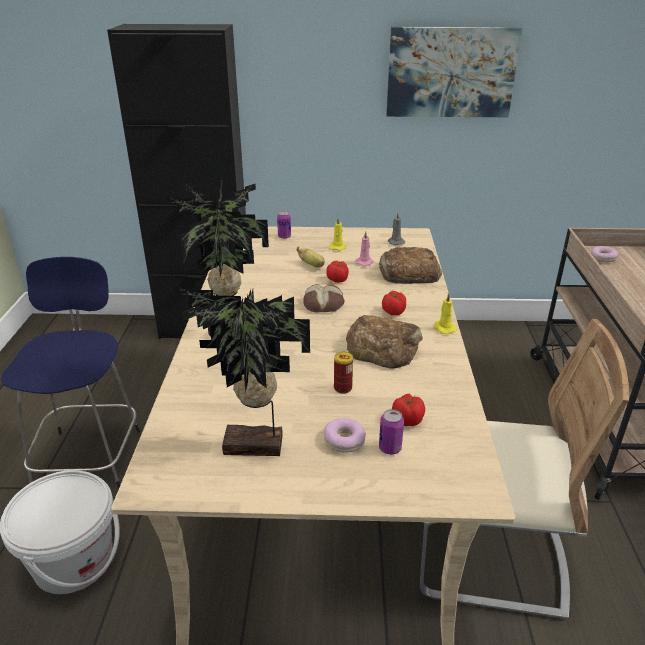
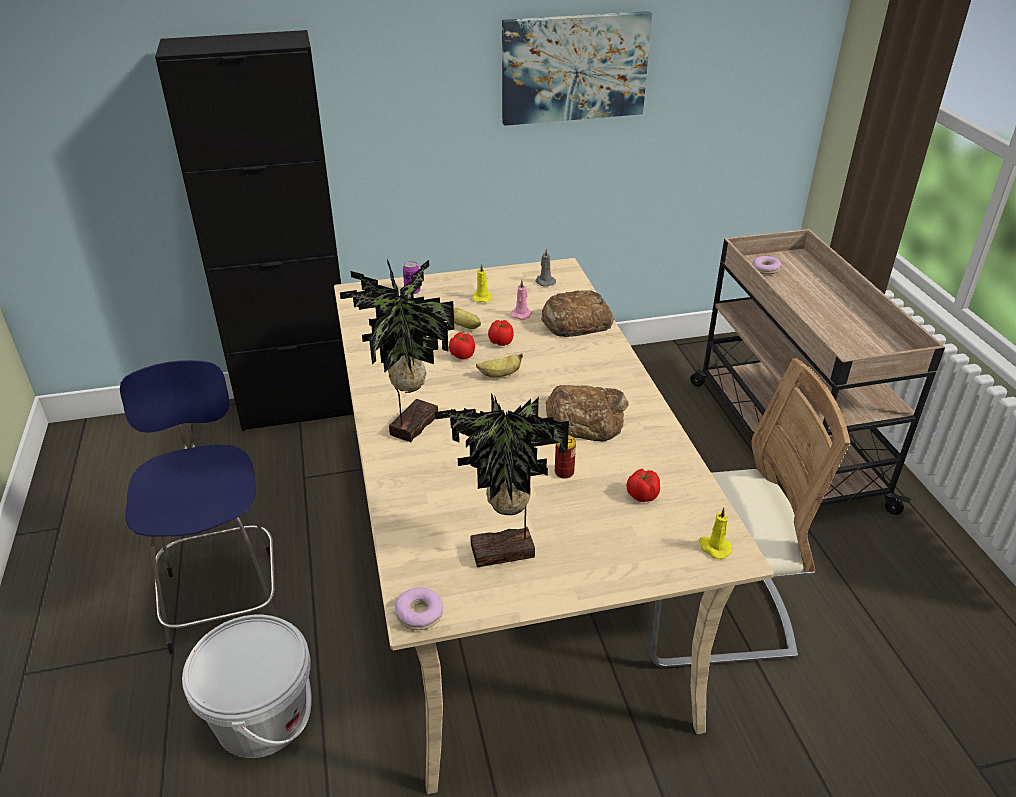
camera: 15 degrees left, 5 degrees up
(324, 304) = (500, 375): bread -> banana
(344, 440) = (590, 528): donut -> donut (419, 614)
(390, 448) = (637, 528): can -> none
(394, 311) = (579, 373): tomato -> tomato (463, 354)
(443, 328) = (638, 385): yellow candle -> yellow candle (714, 547)

